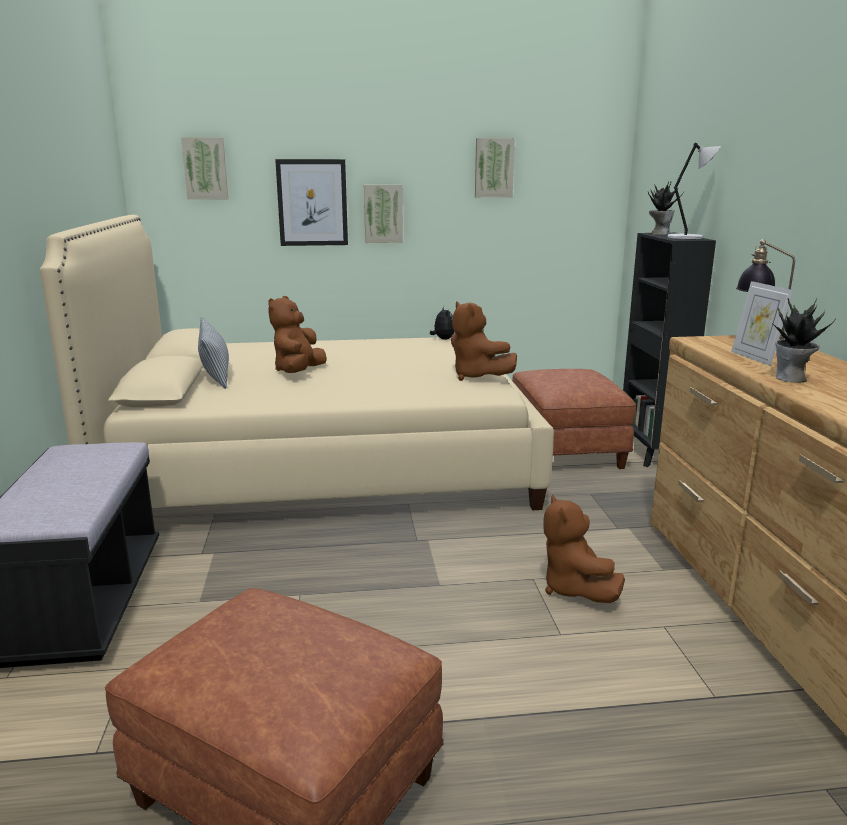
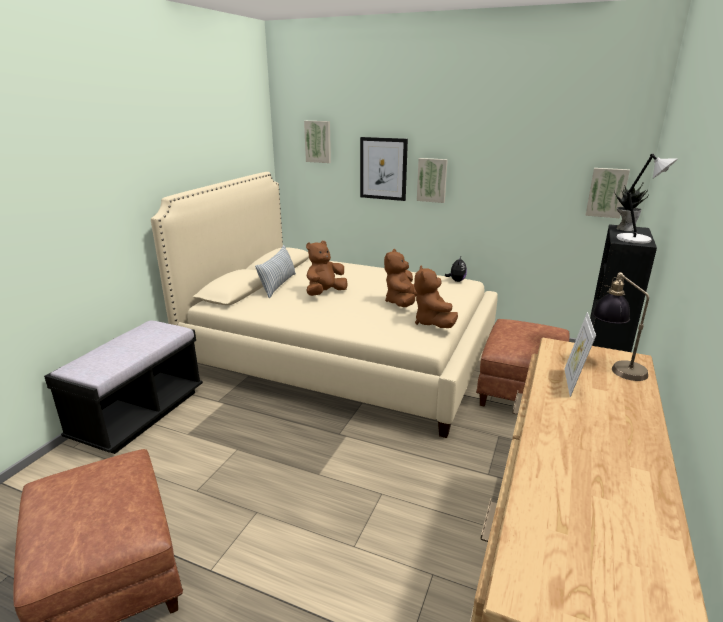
camera: 30 degrees right, 5 degrees up
(493, 168) = (522, 149): picture -> picture (606, 192)
(574, 589) = (401, 514): brown plush toy -> brown plush toy (402, 303)
(791, 379) = (560, 418): potted plant -> none

